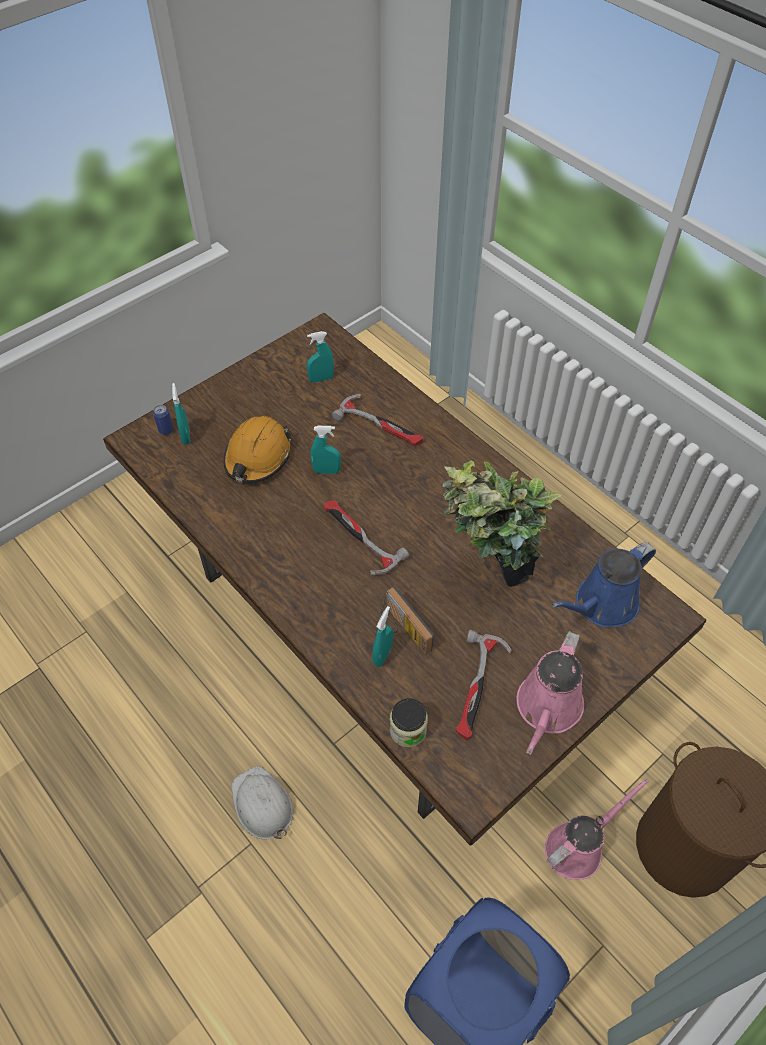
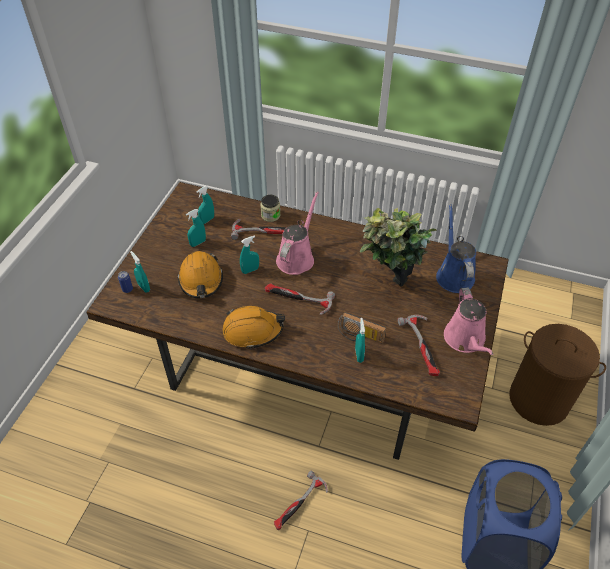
camera: 30 degrees left, 5 degrees down
(262, 805) = (299, 504): white hard hat -> hammer
(272, 554) = (252, 331): none -> orange hard hat
(288, 405) = (198, 243): none -> turquoise spray bottle
(408, 730) = (402, 387): jar -> jar (270, 215)
(578, 847) = (488, 428): pink watering can -> pink watering can (297, 257)
(601, 605) = (454, 274): blue watering can -> blue watering can turned 150 degrees clockwise

